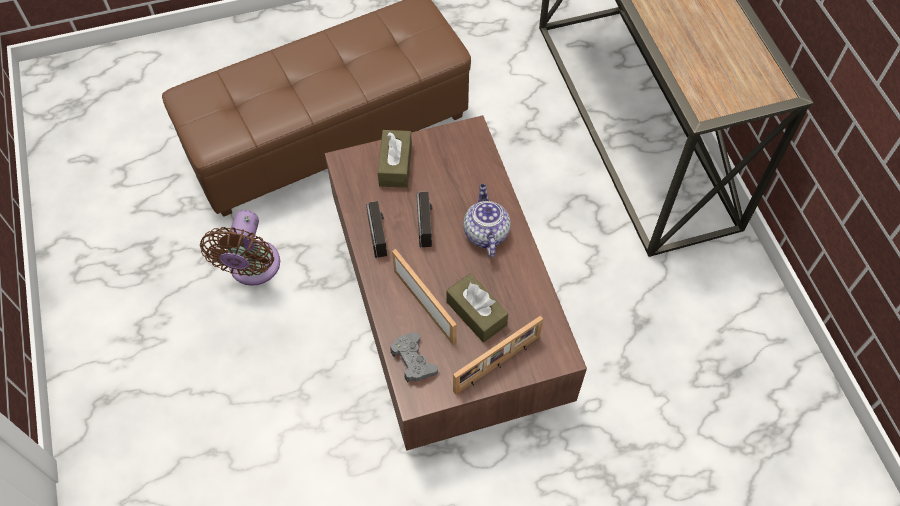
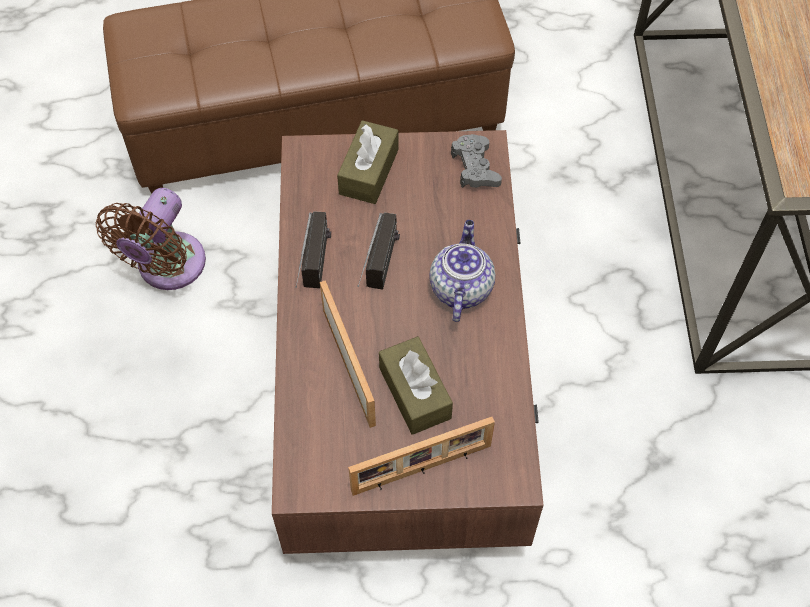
camera: 15 degrees right, 0 degrees up
(414, 361) = (311, 436): grey game controller -> grey game controller (475, 168)

